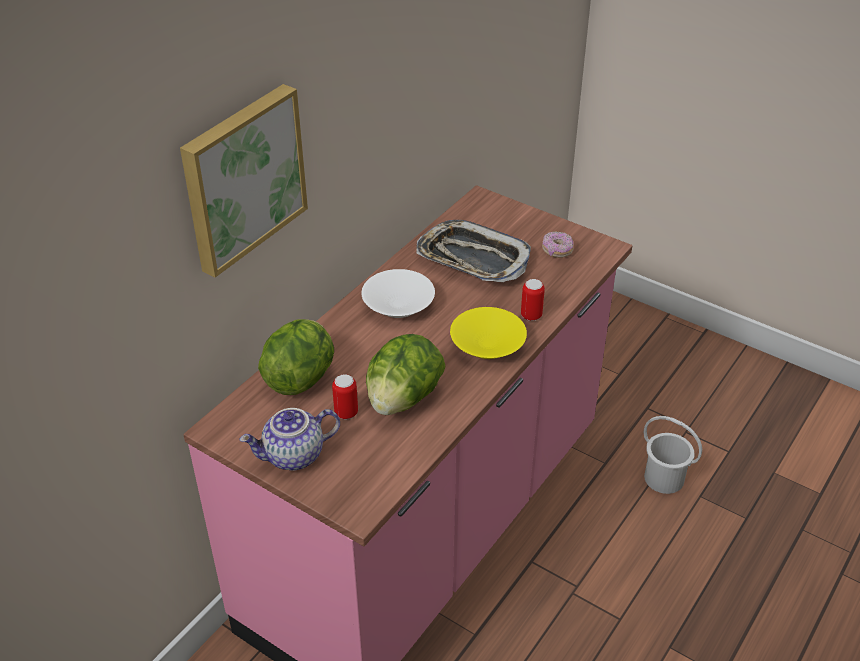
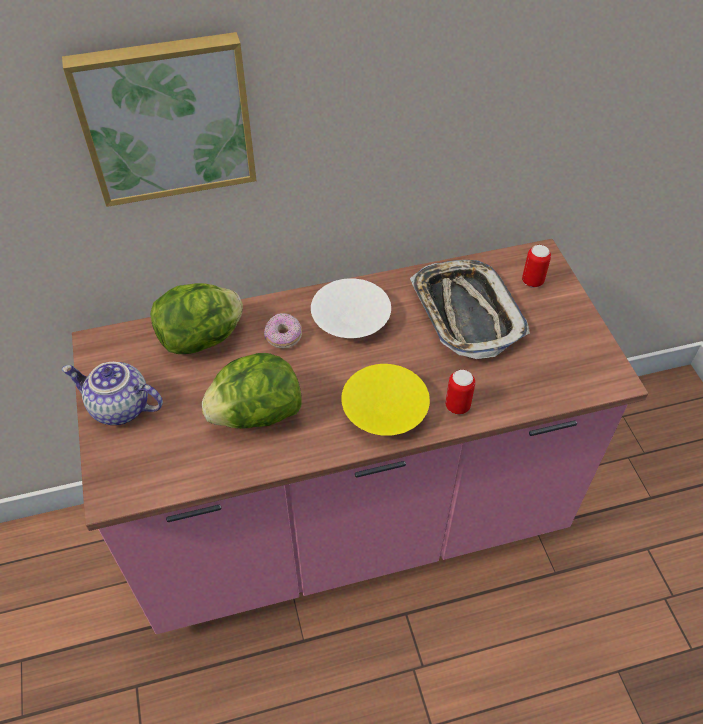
camera: 40 degrees right, 10 degrees up
(346, 413) = (199, 396): can -> can (532, 281)
(557, 250) = (558, 352): donut -> donut (283, 337)
(664, 477) = (599, 627): white bucket -> none

